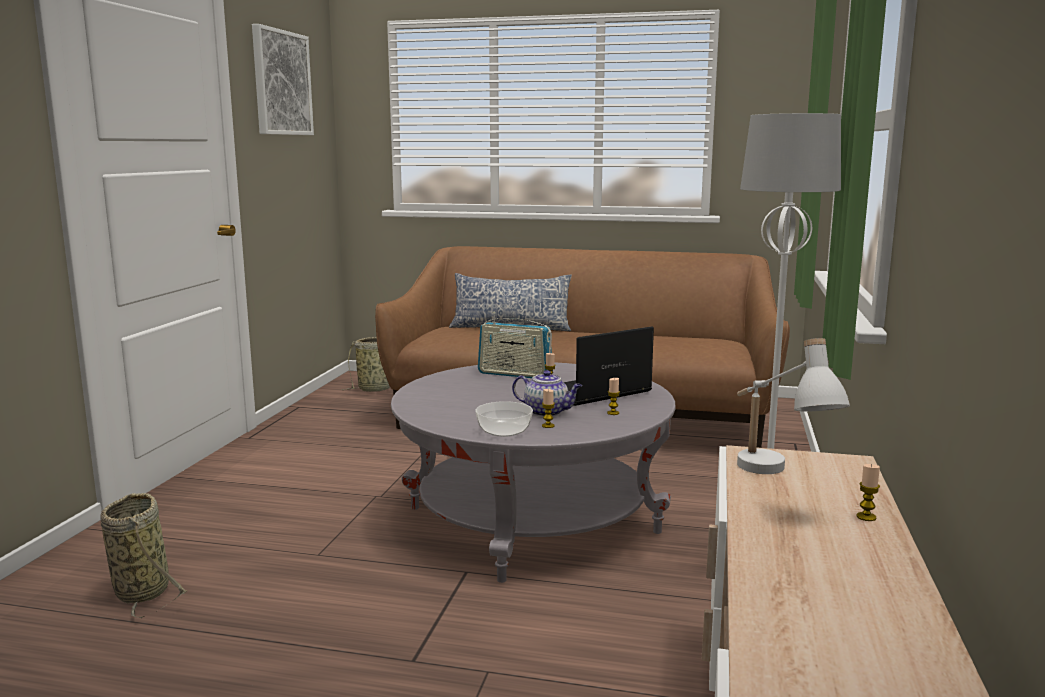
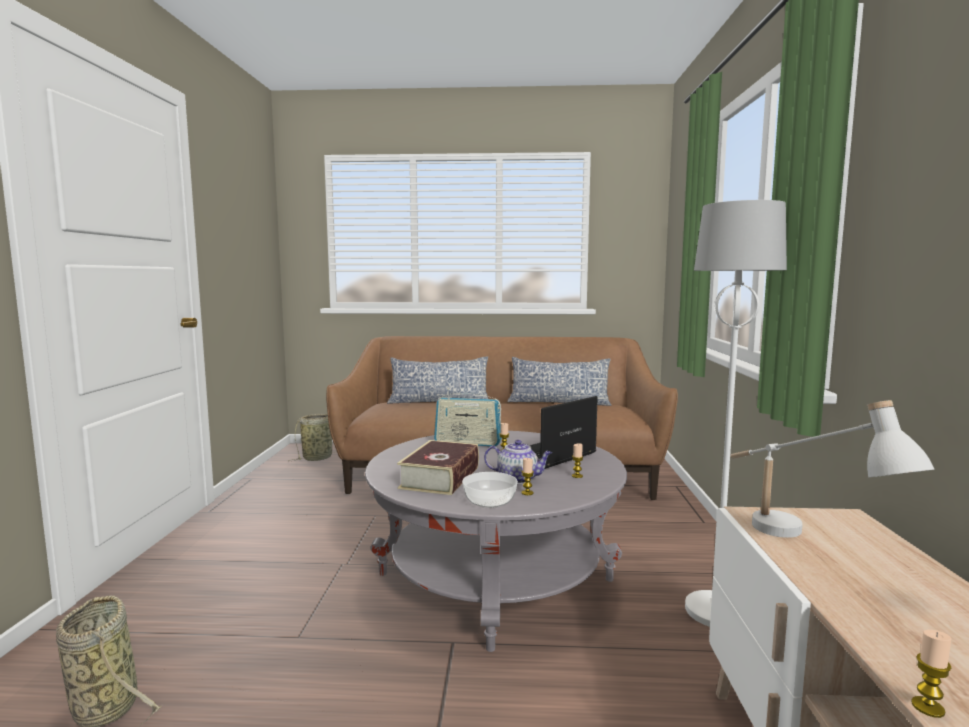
camera: 10 degrees left, 5 degrees down
(281, 83) = (236, 199): picture -> none
(466, 407) = (440, 477): none -> book
(655, 334) = (558, 402): none -> pillow
(866, 517) = (934, 583): candle -> candle (927, 707)

